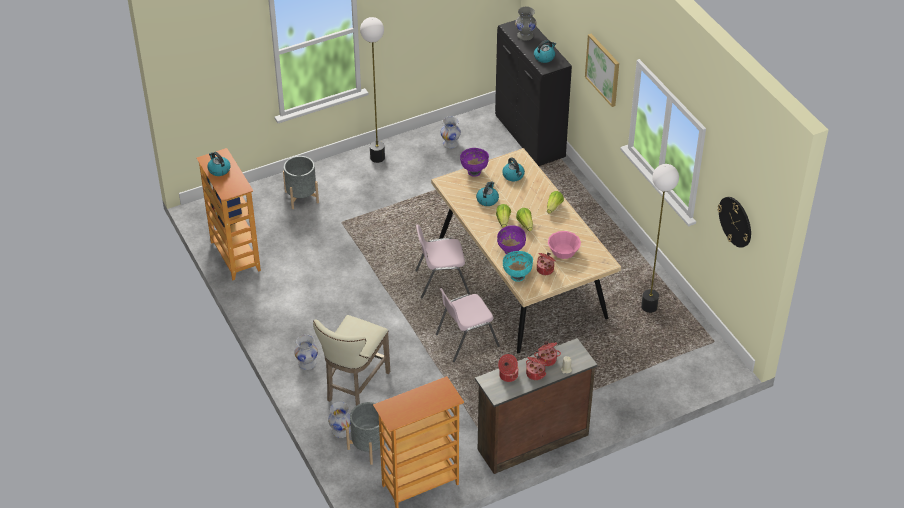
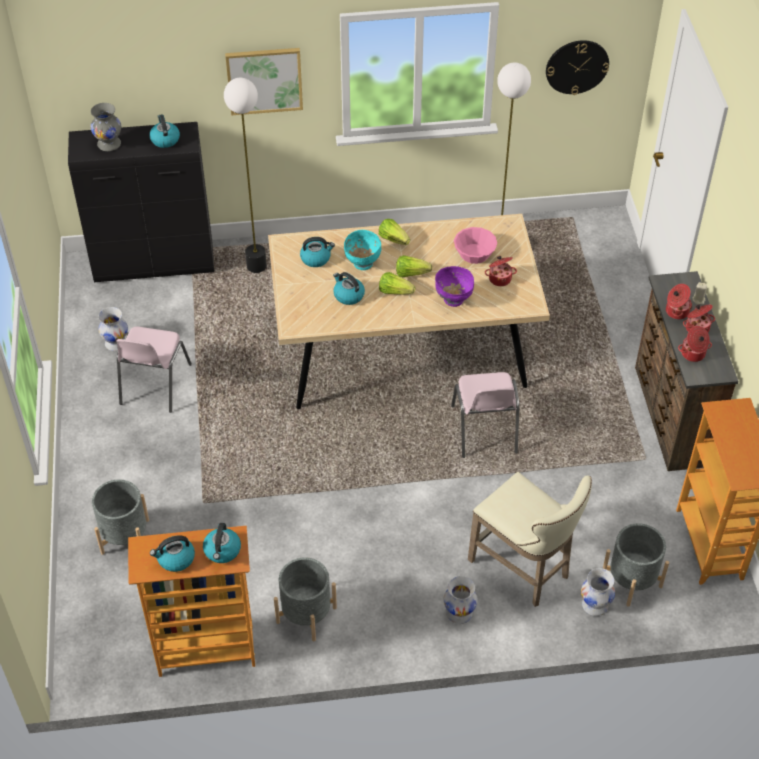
camera: 70 degrees left, 5 degrees up
(231, 186) = (222, 551): none -> kettle
(277, 292) = (306, 615): none -> grey planter
(377, 158) = (96, 428): floor lamp -> floor lamp (257, 266)
(441, 281) = (370, 426): pink chair -> pink chair (154, 385)
(474, 171) = (287, 293): purple bowl -> none
(517, 276) = (500, 307): turquoise bowl -> turquoise bowl (362, 263)

